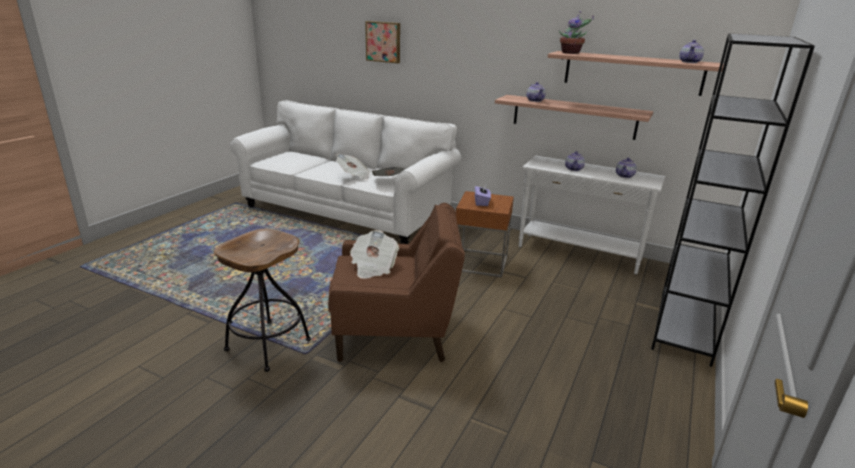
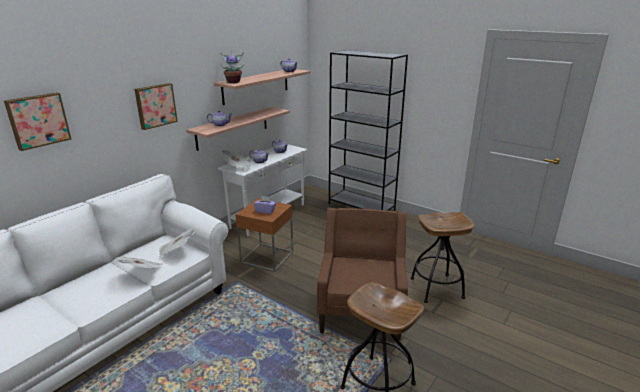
camera: 80 degrees left, 0 degrees up
(373, 267) = (352, 275): newspaper -> newspaper (237, 167)
(463, 404) = (436, 288): none -> brown stool
(478, 57) = (155, 105): none -> picture

